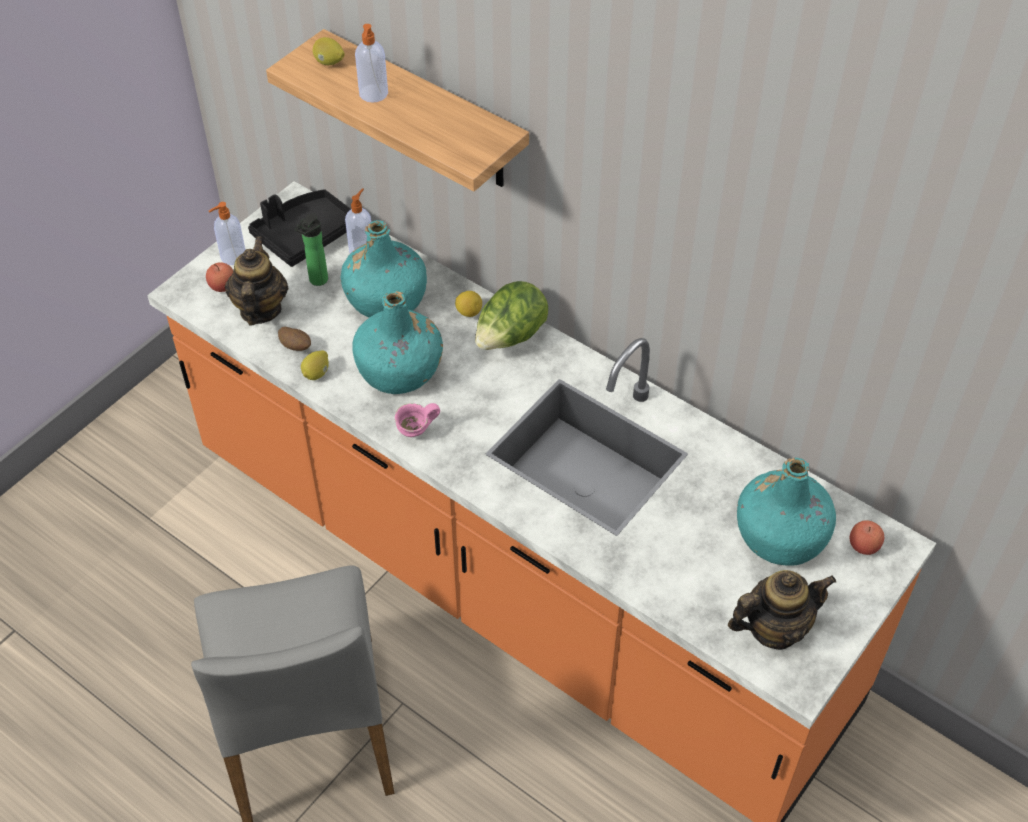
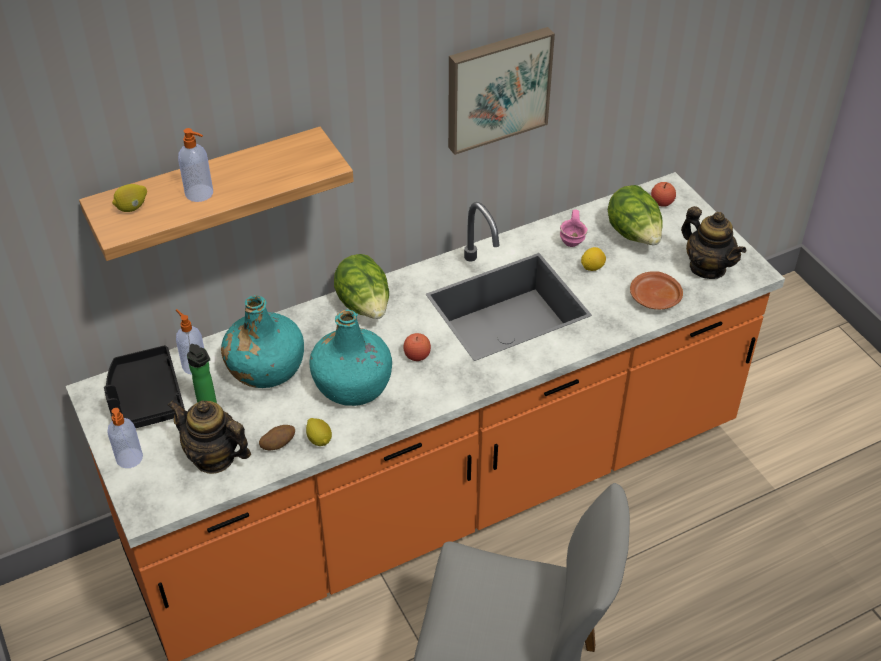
camera: 65 degrees left, 5 degrees down
(222, 286) = (162, 477): apple -> apple (417, 355)
(417, 432) = (427, 394): pink mug -> pink mug (573, 241)
(469, 312) = (319, 321): lemon -> lemon (592, 267)
(682, 589) = (655, 298): none -> brown plate
(722, 247) = (497, 88): none -> picture
(774, 628) = (707, 267): teapot -> teapot turned 135 degrees clockwise
(781, 535) = (634, 235): turquoise bottle -> lettuce

